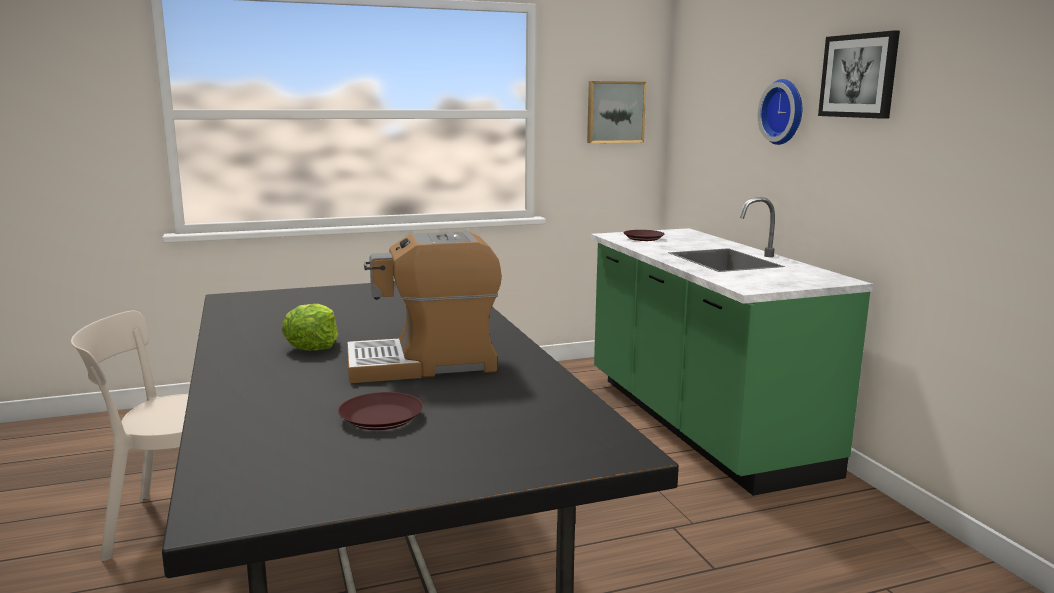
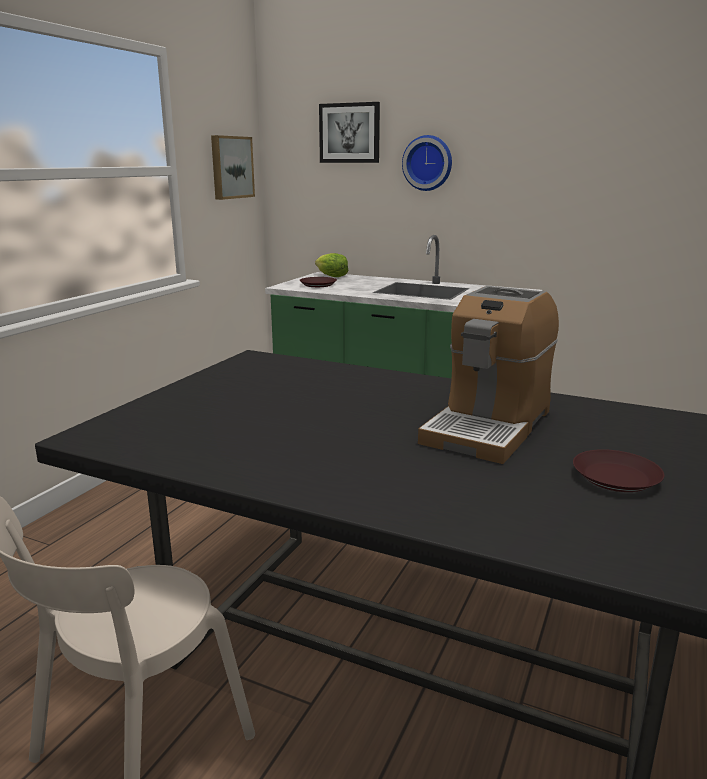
camera: 45 degrees left, 5 degrees up
(313, 345) = (357, 447): lettuce -> lettuce (331, 276)
(859, 76) = (510, 132): picture -> picture (350, 133)

